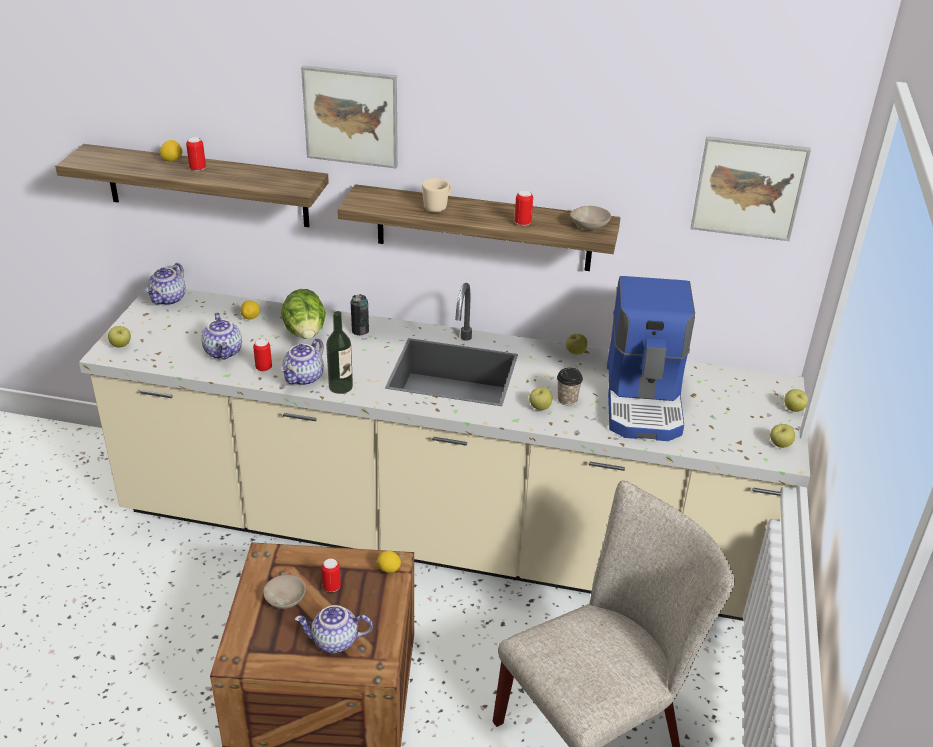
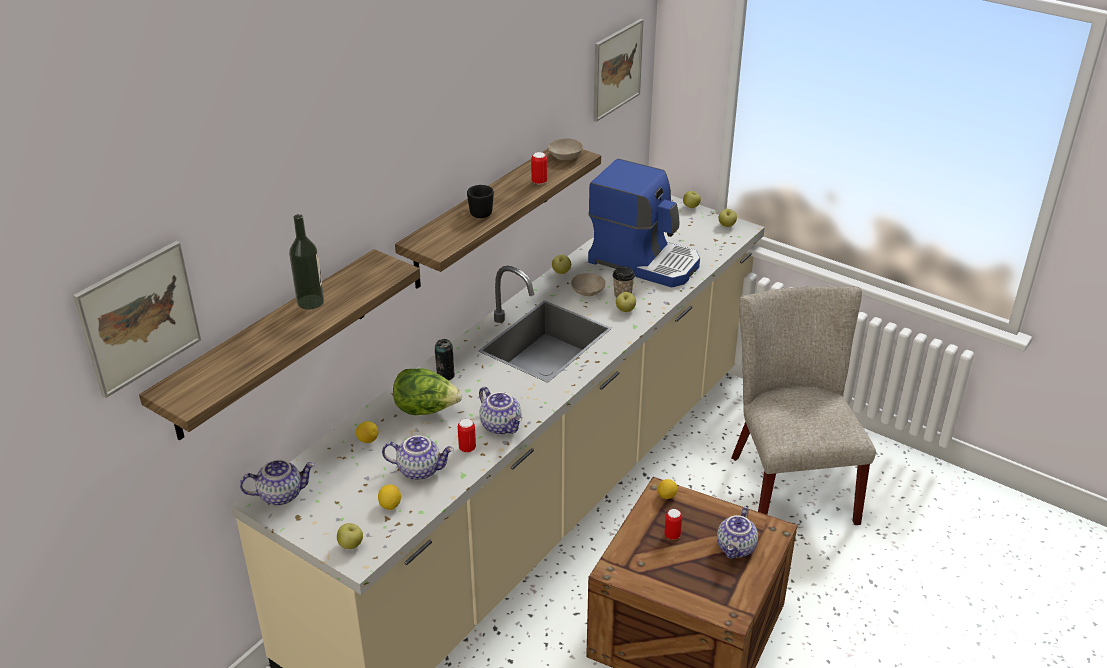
camera: 65 degrees left, 0 degrees up
(169, 299) = (281, 494): teapot -> teapot turned 60 degrees counterclockwise
(172, 160) = (254, 335): lemon -> lemon (390, 505)
(197, 169) = (293, 321): can -> none
(287, 599) = (674, 567): beige bowl -> beige bowl (588, 291)
(340, 386) = (529, 407): bottle -> bottle (310, 302)
(351, 117) = (387, 178): picture -> picture (139, 318)
(438, 207) = (479, 212): beige mug -> black mug

